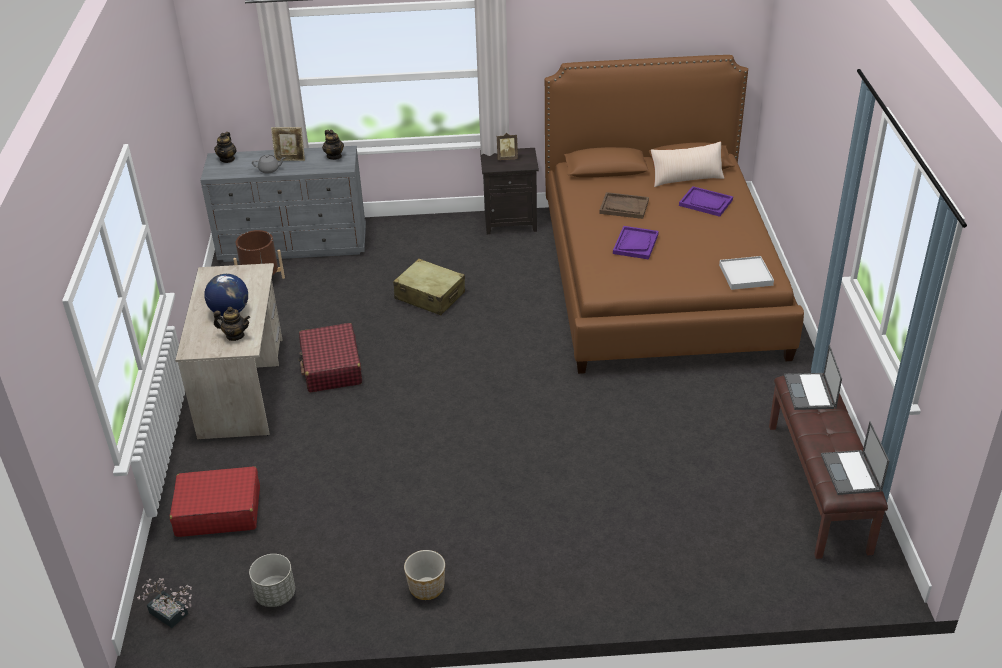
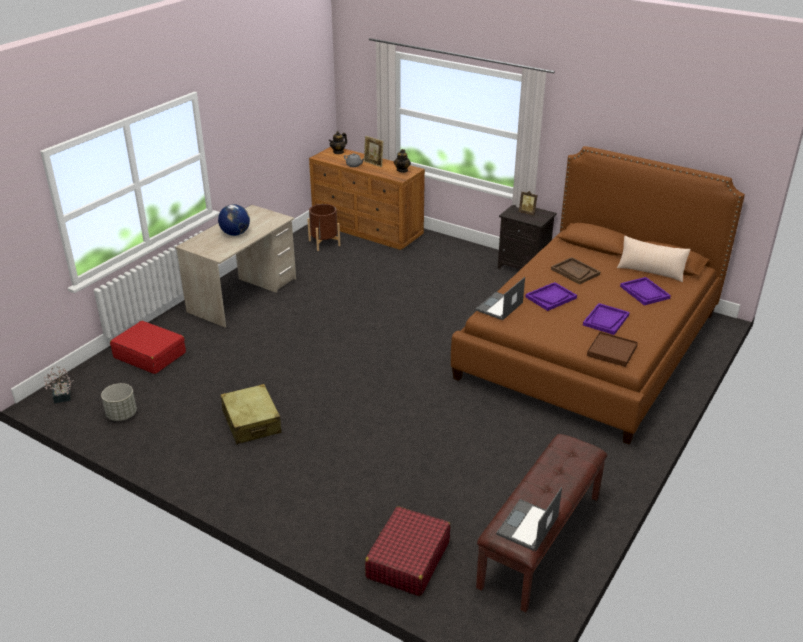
camera: 35 degrees right, 5 degrees down
(235, 335) = (221, 247): teapot -> none
(294, 245) = (368, 230): grey dresser -> brown dresser
(331, 367) = (304, 306): red suitcase -> red suitcase (407, 560)
(427, 588) = (202, 457): planter -> none
(430, 296) = (414, 290): beige suitcase -> beige suitcase (251, 422)
(706, 246) = (606, 320): none -> purple tray
(745, 275) = (611, 351): white tray -> brown tray
(810, 392) = (569, 455): laptop -> laptop (499, 307)

